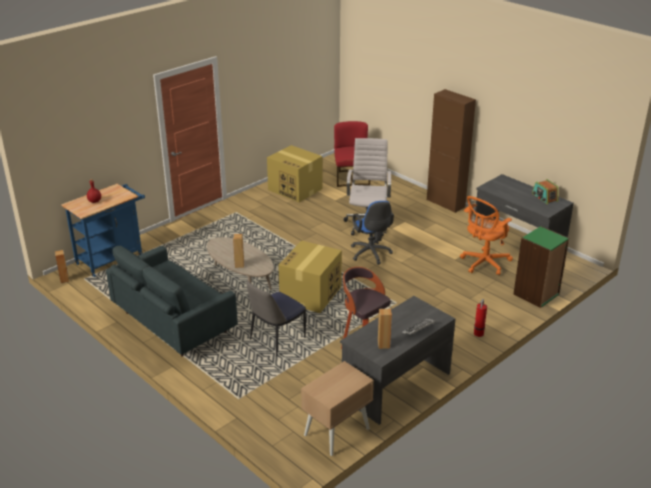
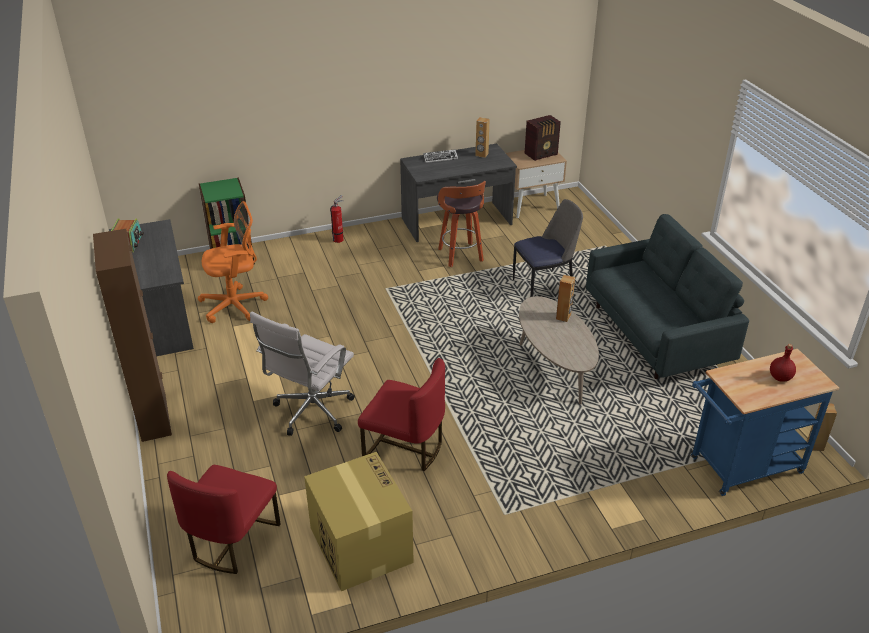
camera: 155 degrees left, 5 degrees up
(303, 223) = (404, 448): none -> red chair
(310, 295) = (475, 324): cardboard box -> none
(332, 390) = (542, 154): none -> radio
(371, 254) = (355, 358): blue office chair -> none

